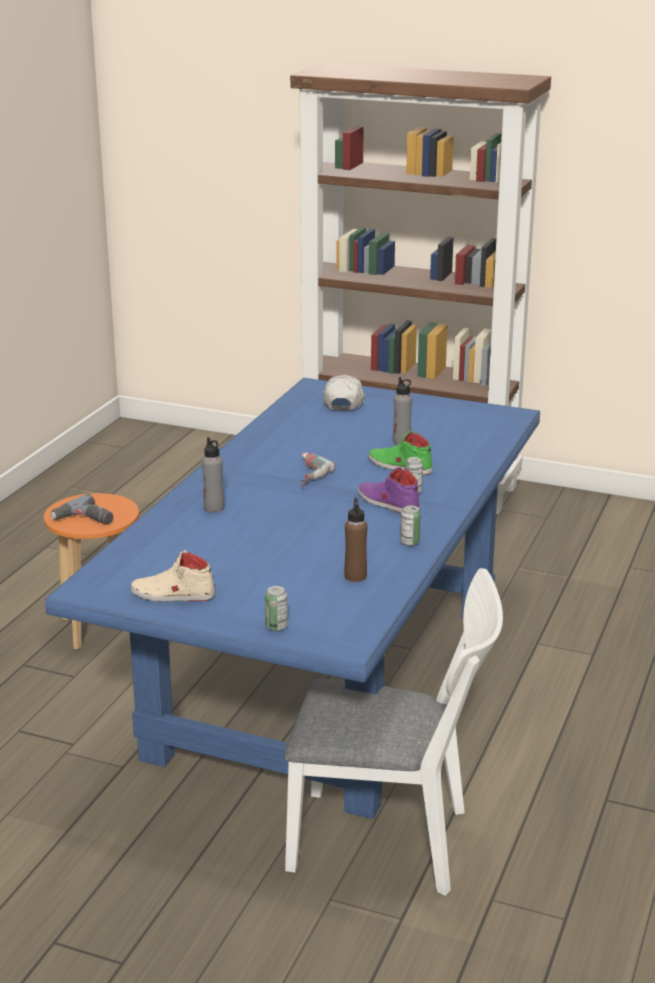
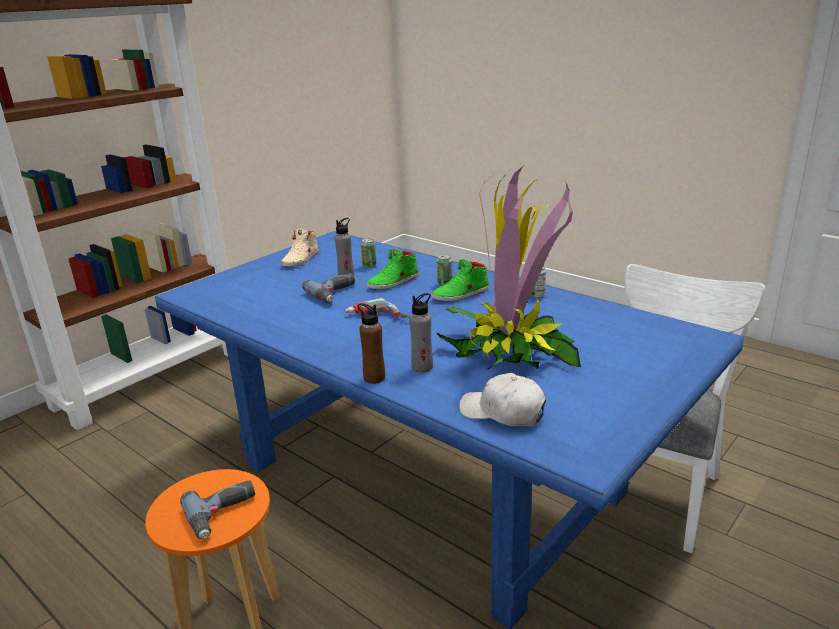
camera: 70 degrees left, 0 degrees up
(172, 595) = (611, 407): beige shoe -> beige shoe (301, 259)
(260, 542) = (510, 352): none -> potted plant
(276, 626) = (679, 362): can -> can (369, 266)
(344, 402) = (238, 286): white cap -> white cap (503, 412)
(353, 445) = (335, 293): none -> power drill
(355, 576) = (590, 321): brown bottle -> brown bottle (374, 378)
(387, 503) = (461, 294): purple shoe -> green shoe

